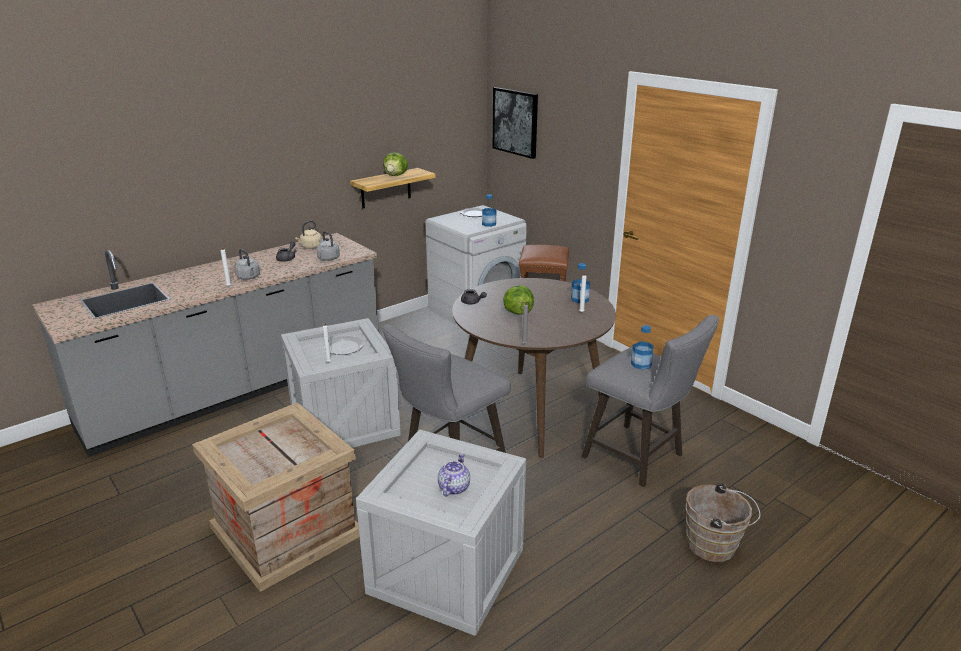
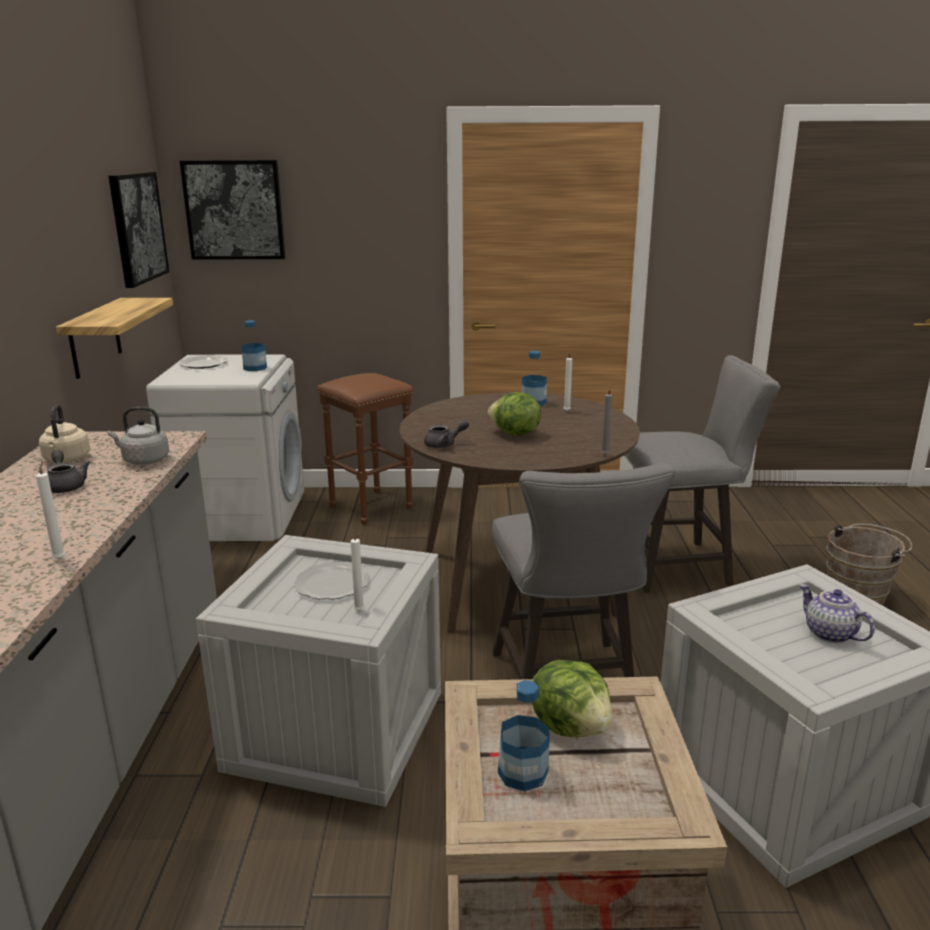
camera: 50 degrees left, 5 degrees down
(249, 277) = (66, 533): grey kettle -> none
(395, 175) = (119, 309): lettuce -> lettuce (571, 726)
(449, 127) = (137, 227): none -> picture
(641, 364) = (683, 440): bottle -> bottle (522, 772)

